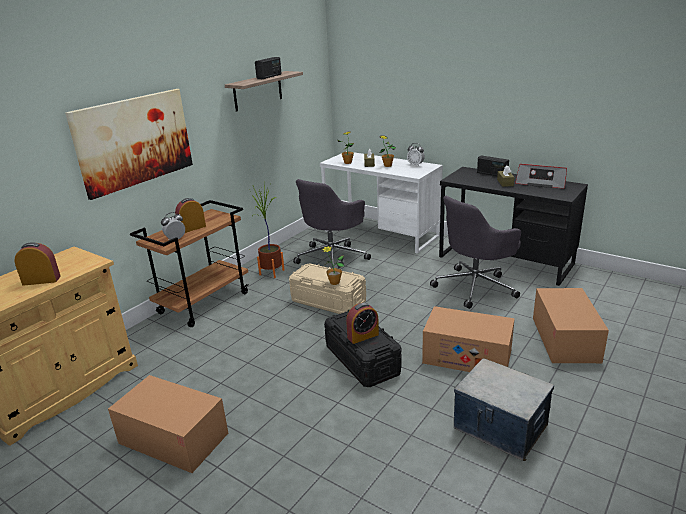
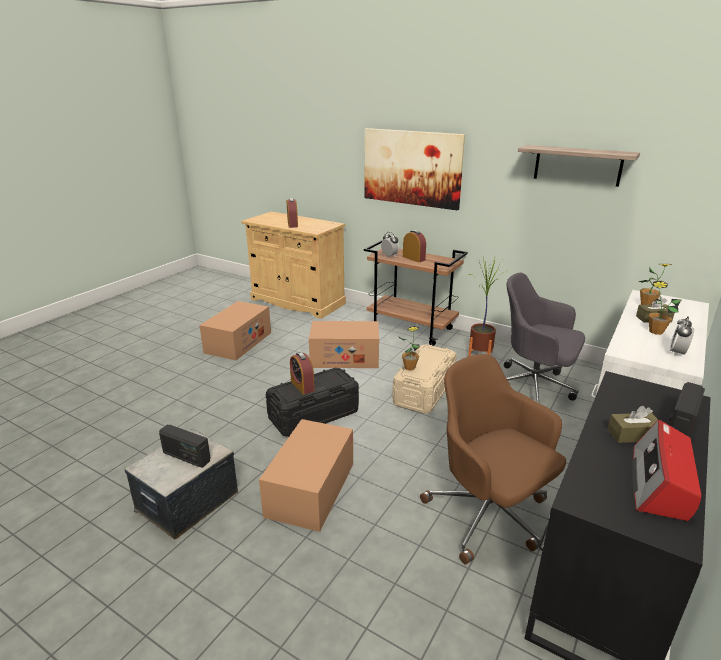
camera: 85 degrees right, 0 degrees up
(269, 76) = (584, 150): radio -> radio (186, 457)
(475, 287) = (488, 515): grey office chair -> brown office chair
(565, 339) = (341, 601): cardboard box -> cardboard box (345, 358)

